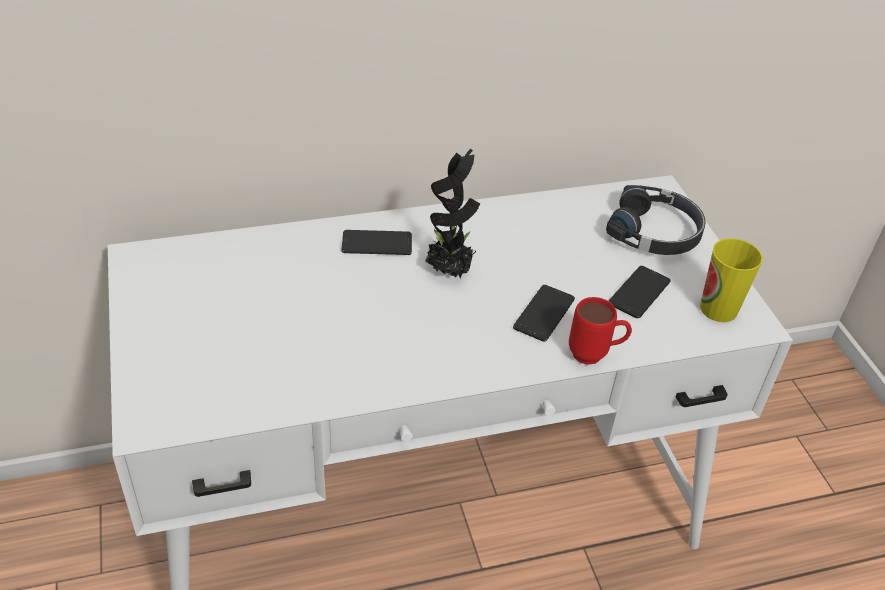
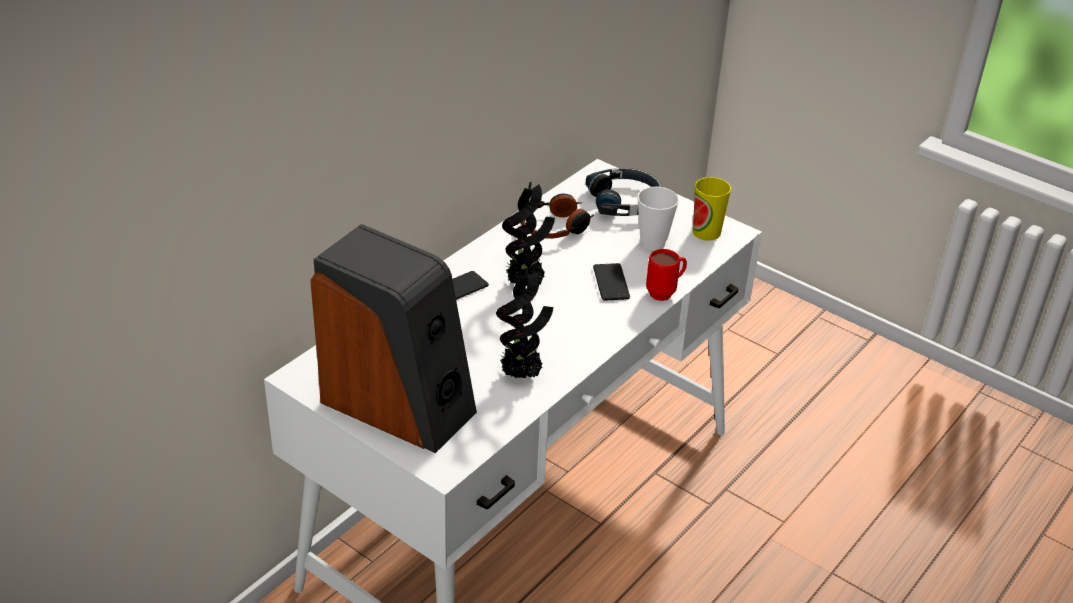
camera: 35 degrees left, 5 degrees down
(186, 333) = (399, 404): none -> speaker
(336, 367) = (522, 375): none -> potted plant
(548, 226) = (555, 227): none -> headphones
(639, 292) = (653, 243): phone -> cup

